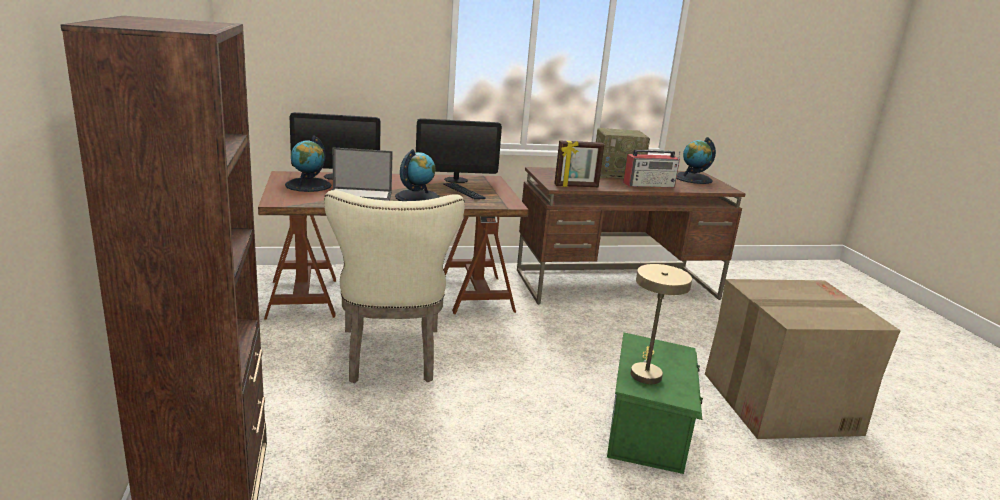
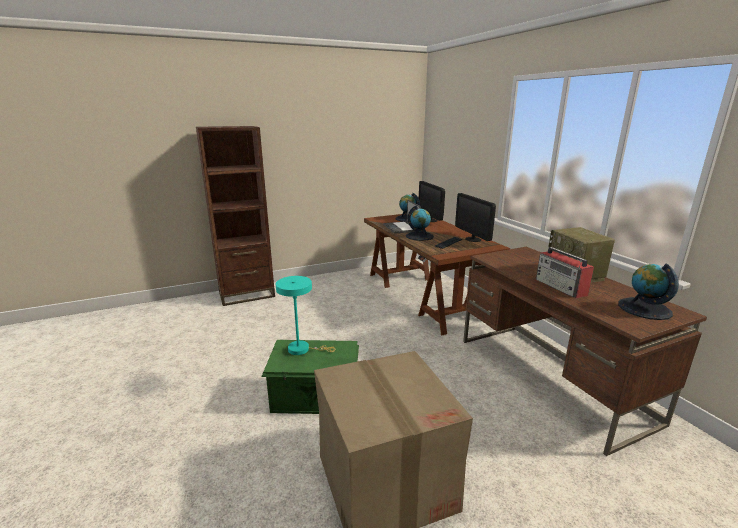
camera: 80 degrees right, 0 degrees up
(391, 358) = (353, 307): beige chair -> none
(576, 186) = (497, 262): picture frame -> none
(645, 372) = (302, 349): beige table lamp -> turquoise table lamp

